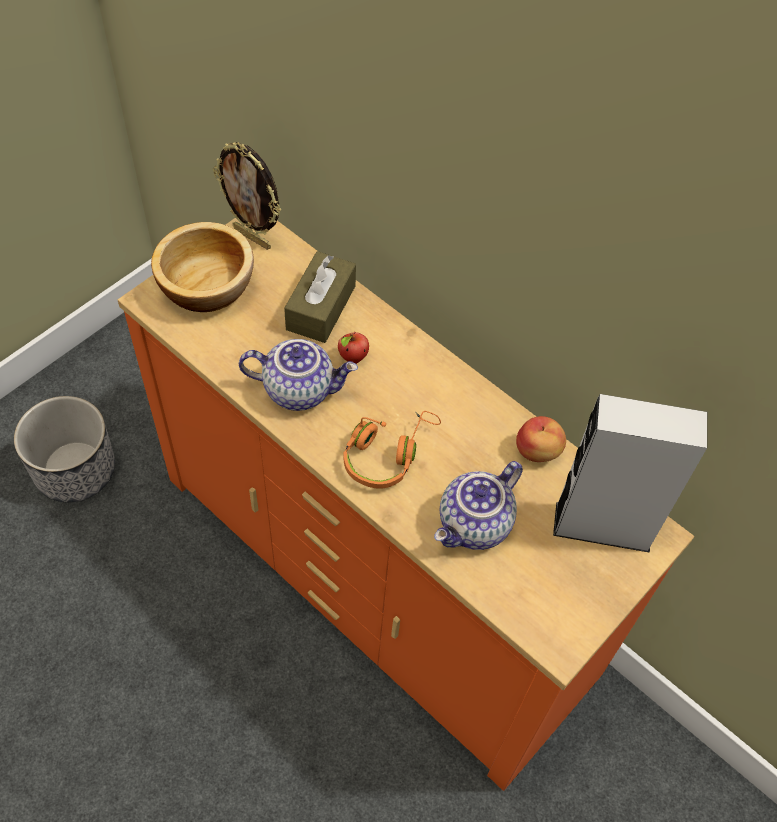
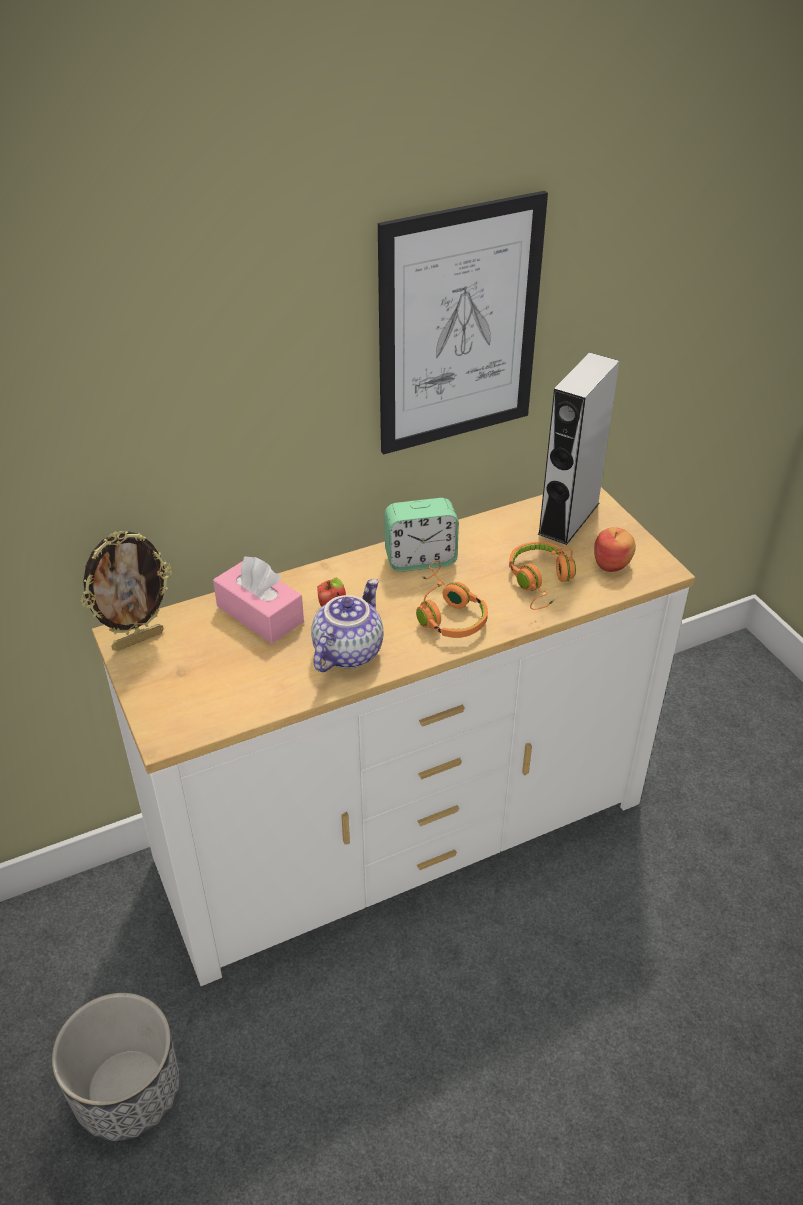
camera: 65 degrees left, 15 degrees down
(207, 285) = (177, 687): bowl -> none
(321, 307) = (260, 614): brown tissue box -> pink tissue box
(377, 573) = (400, 830): orange dresser -> white dresser
(459, 407) = (420, 559): none -> alarm clock
(475, 526) = (541, 582): teapot -> orange headphones
(537, 451) = (486, 530): apple -> apple (612, 564)
(601, 257) = (458, 327): none -> picture

